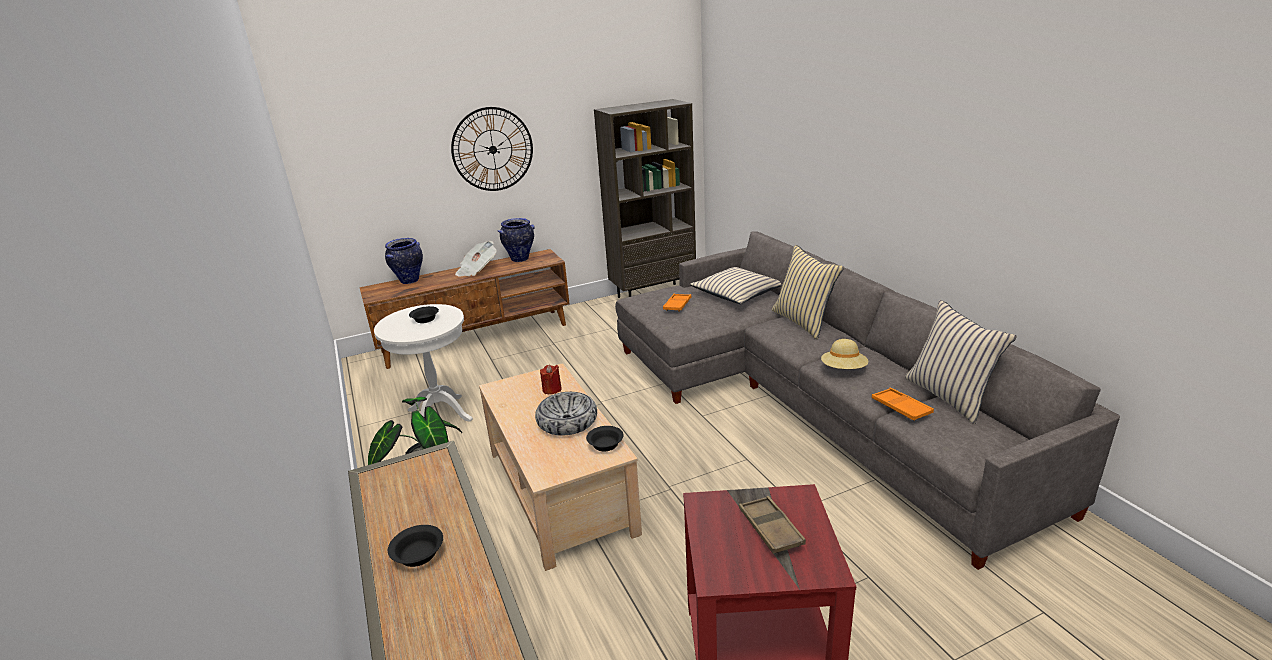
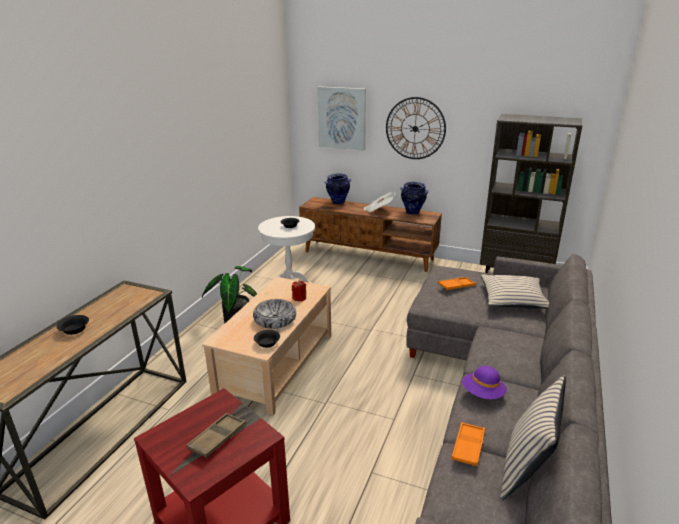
camera: 45 degrees right, 0 degrees up
(381, 157) = (342, 118): none -> picture
(803, 321) = (523, 344): beige pillow -> none
(843, 369) = (483, 394): beige hat -> purple hat

